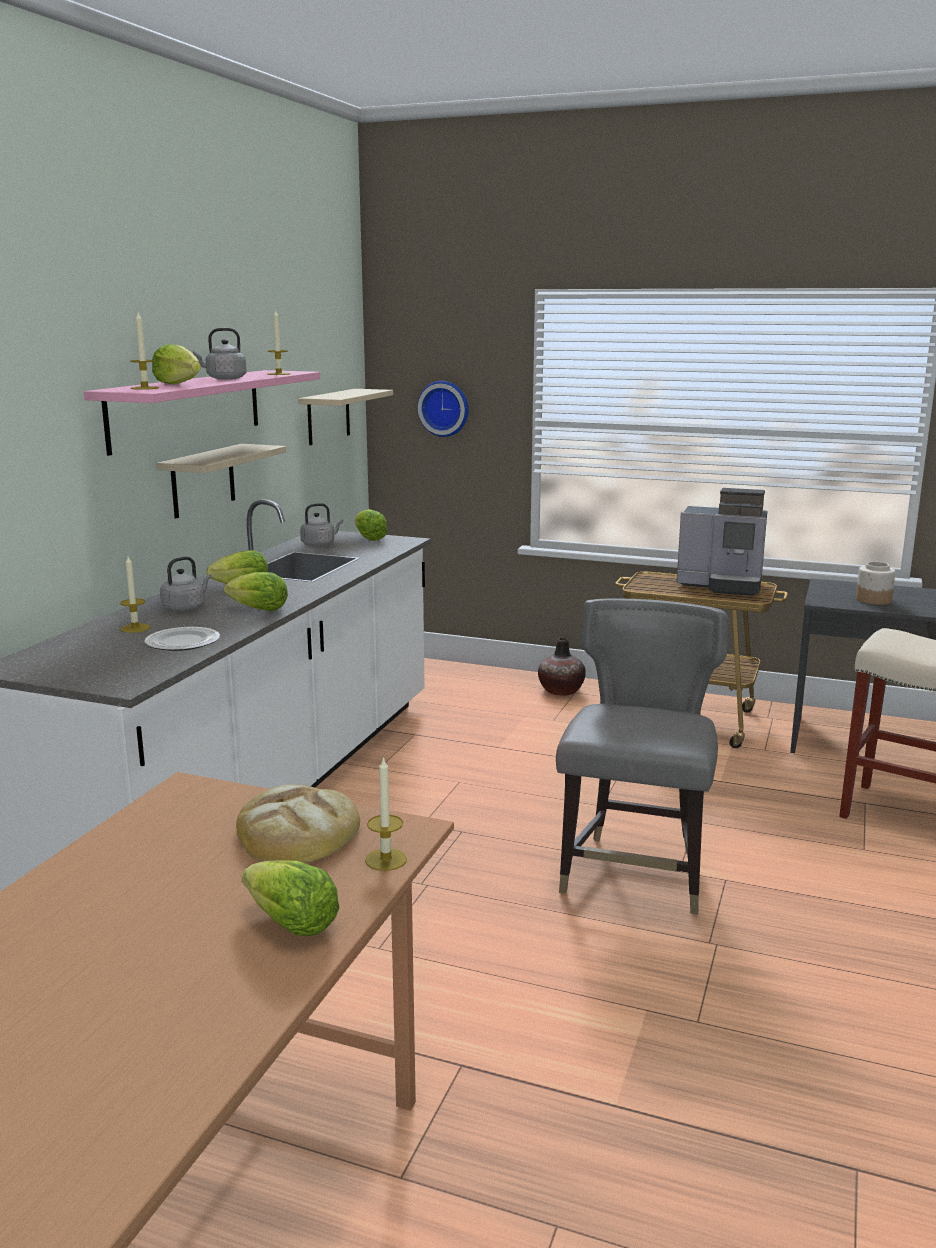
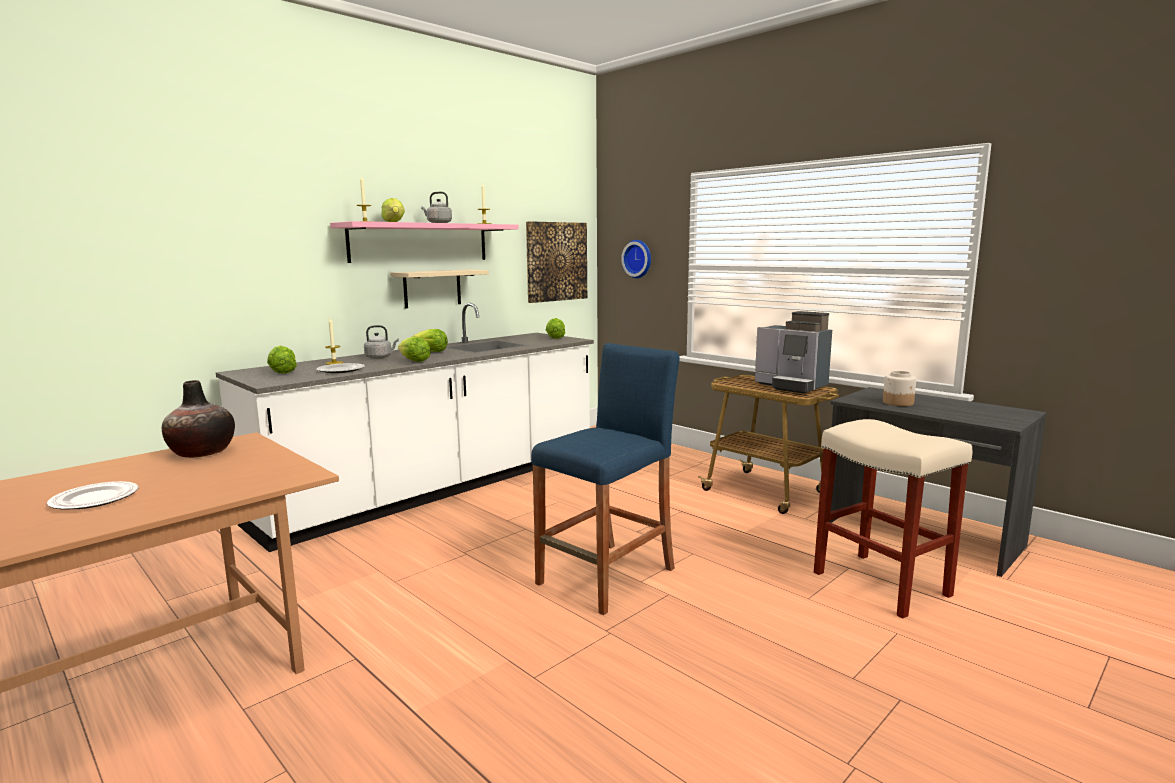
camera: 25 degrees right, 5 degrees down
(179, 937) = (96, 499): none -> plate
(292, 924) = (153, 504): lettuce -> lettuce (282, 372)
(297, 833) = (249, 466): bread -> none
(320, 544) = (520, 338): grey kettle -> none
(328, 416) = (556, 261): beige shelf -> picture
(386, 860) = (262, 485): candle -> none
(561, 691) = (693, 461): vase -> vase (202, 452)
(635, 874) = (607, 577): grey chair -> blue stool

